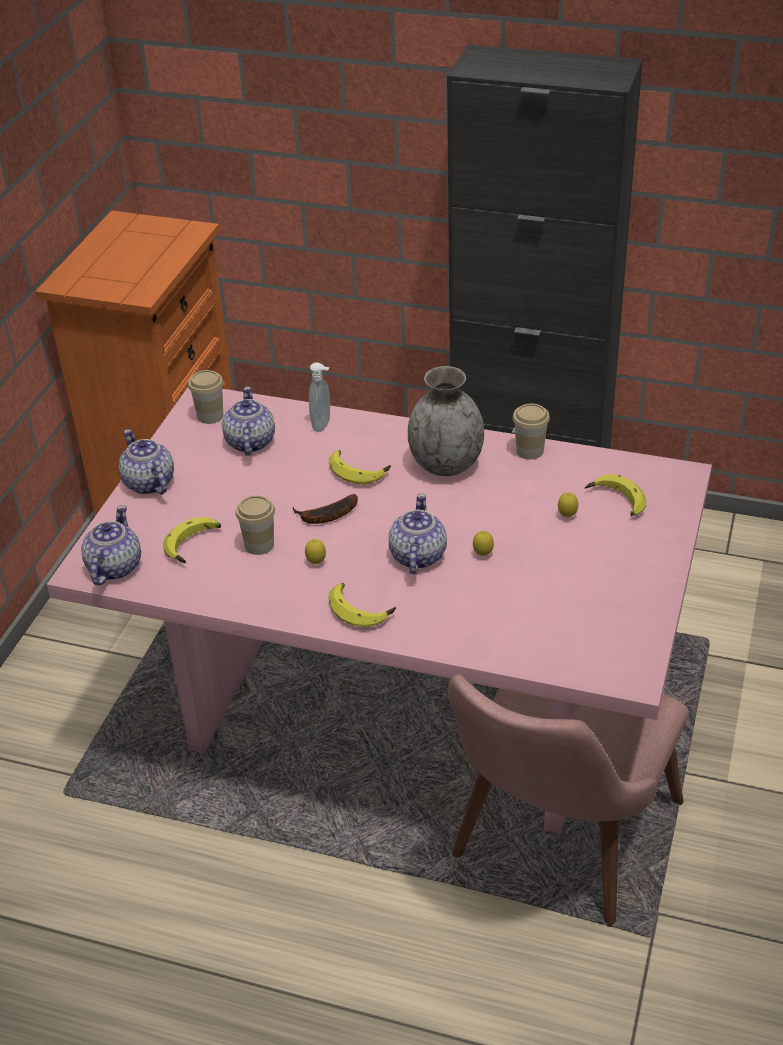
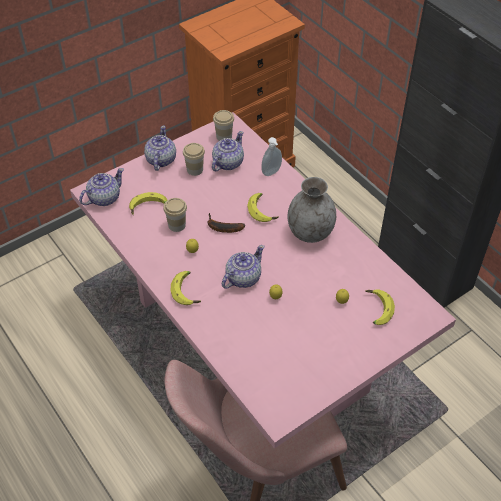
camera: 35 degrees right, 10 degrees up
(529, 451) = (362, 250): cup -> cup (195, 169)

